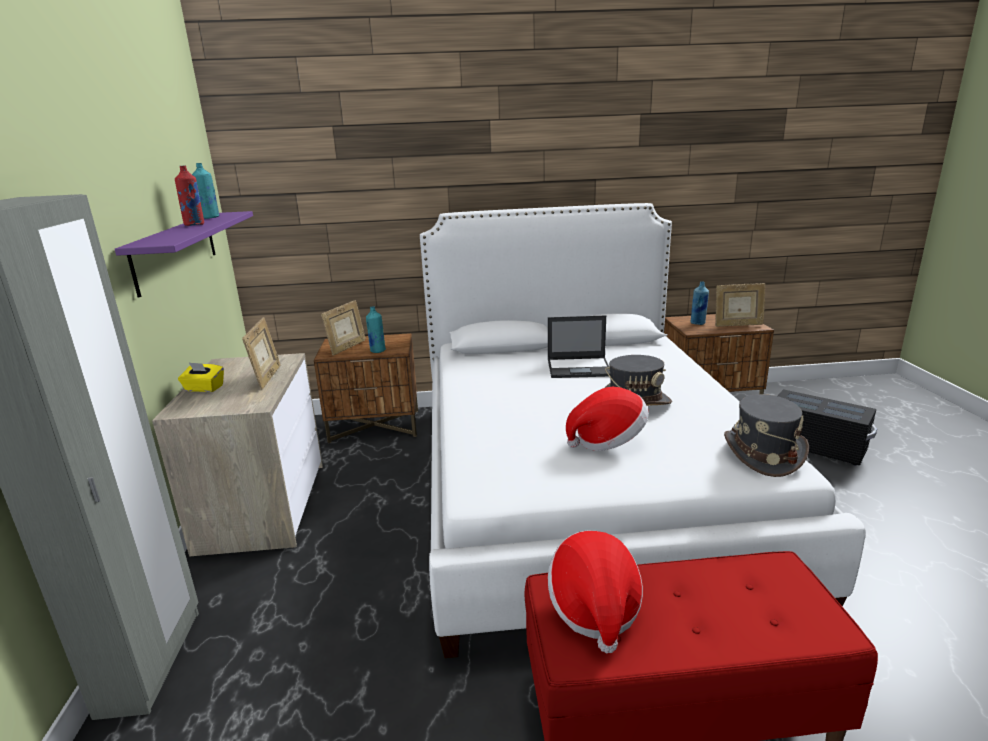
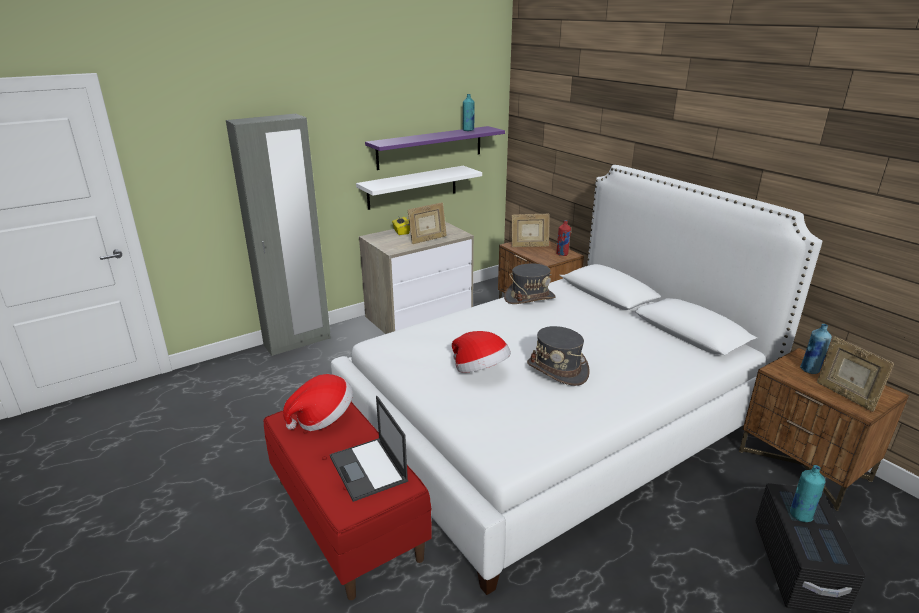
camera: 60 degrees right, 5 degrees up
(176, 318) = (412, 187): none -> white shelf
(194, 225) = (441, 134): red bottle -> red bottle (562, 254)
(377, 351) = (537, 256): turquoise bottle -> turquoise bottle (800, 515)
(579, 368) = (601, 333): laptop -> laptop (369, 469)
(763, 454) = (521, 443): grey hat -> grey hat (529, 298)

